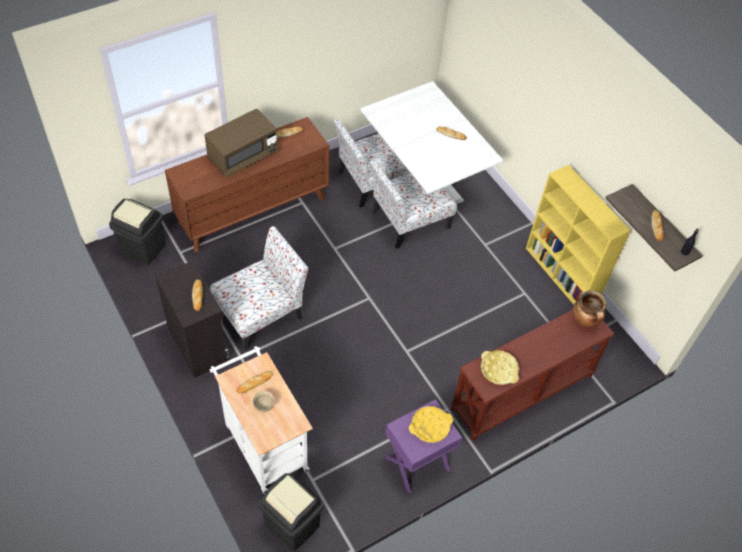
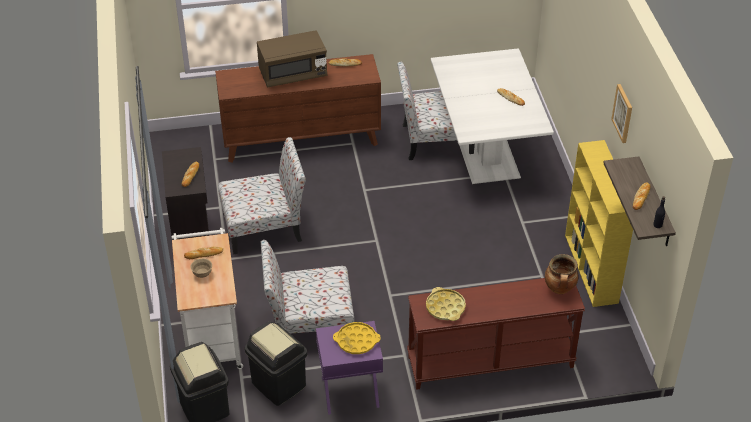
camera: 25 degrees right, 10 degrees down
(143, 249) = (182, 148): black trash can -> black trash can (278, 384)
(408, 220) = (452, 183): chair -> chair (309, 324)
(601, 143) = (623, 113): none -> picture

